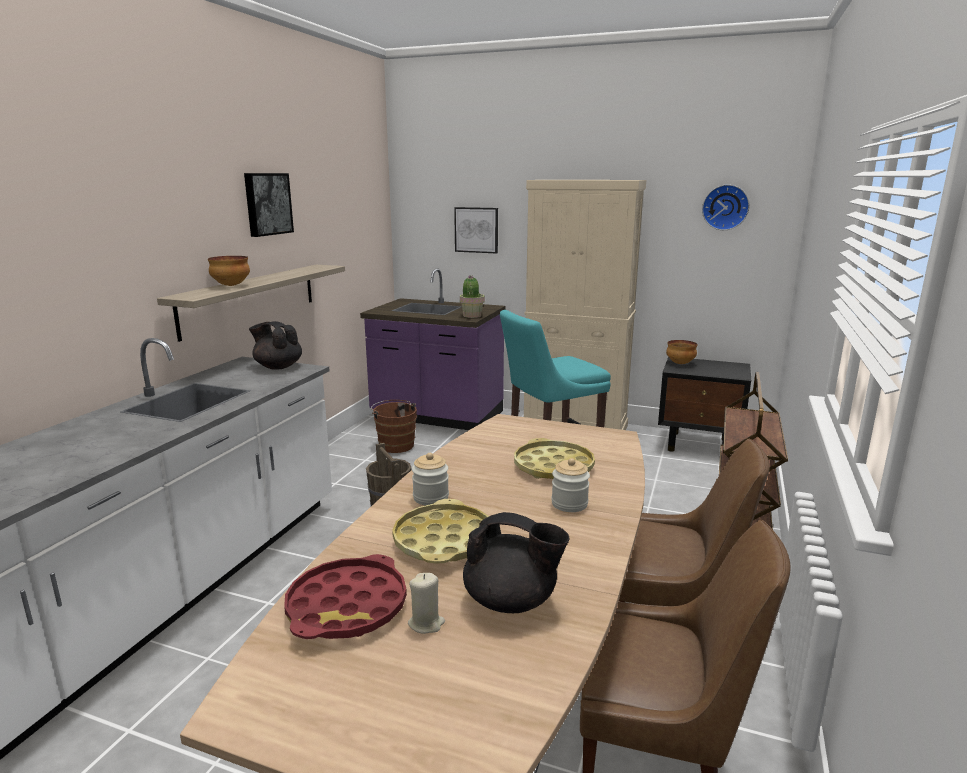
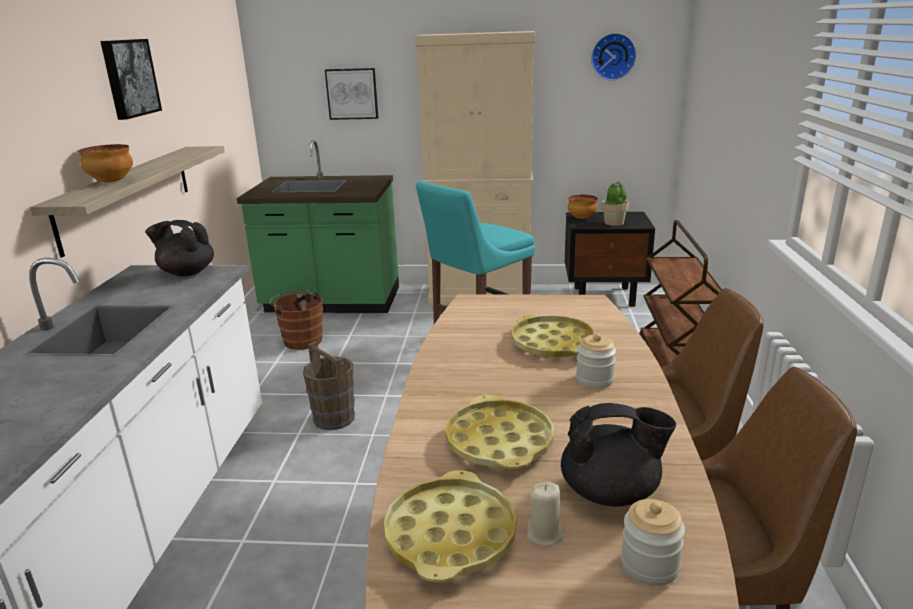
camera: 15 degrees left, 5 degrees up
(347, 607) = (451, 535): red tray -> yellow tray
(431, 497) = (453, 397): jar -> jar (649, 565)
(437, 416) = (332, 302): purple counter -> green counter
(472, 316) = (366, 190): potted plant -> potted plant (614, 223)

